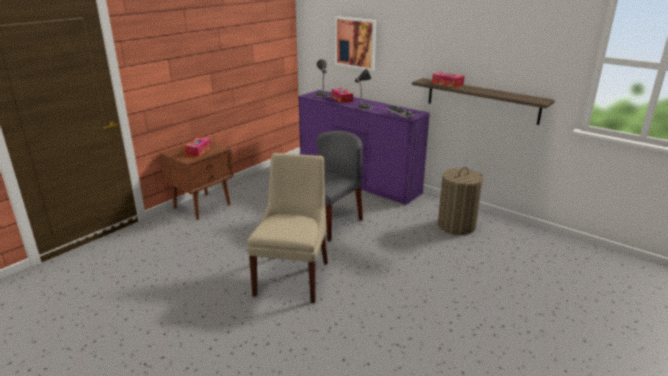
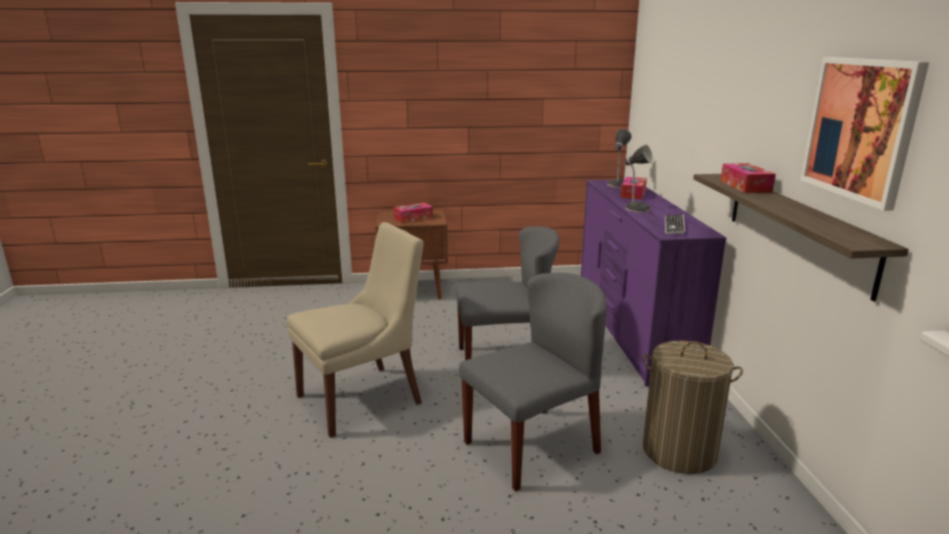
camera: 45 degrees right, 5 degrees down
(355, 43) = (674, 108): picture -> picture (860, 129)
(406, 253) = (532, 446): none -> grey chair

